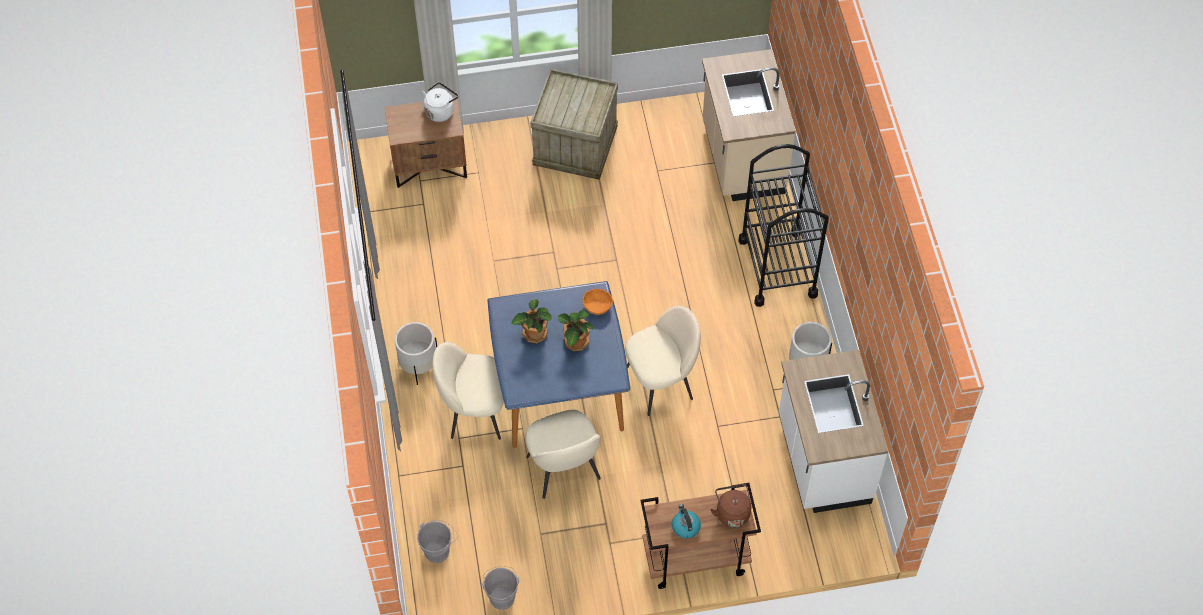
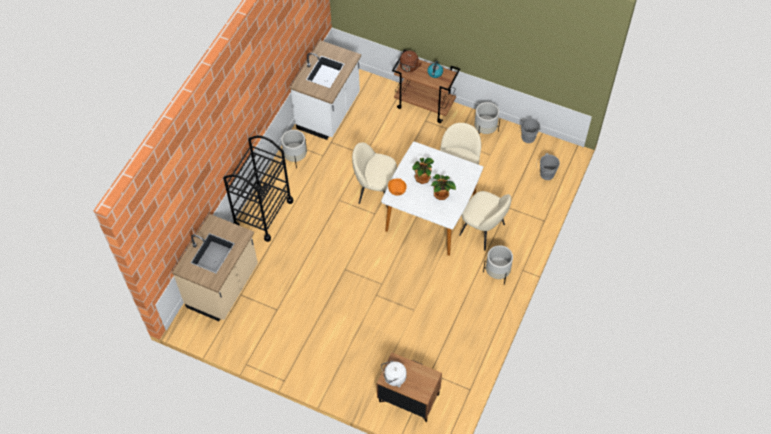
camera: 145 degrees left, 0 degrees up
(559, 391) = (431, 215): blue dining table -> white dining table
(575, 571) = (485, 130): none -> white planter
(576, 144) = (309, 356): crate -> none

